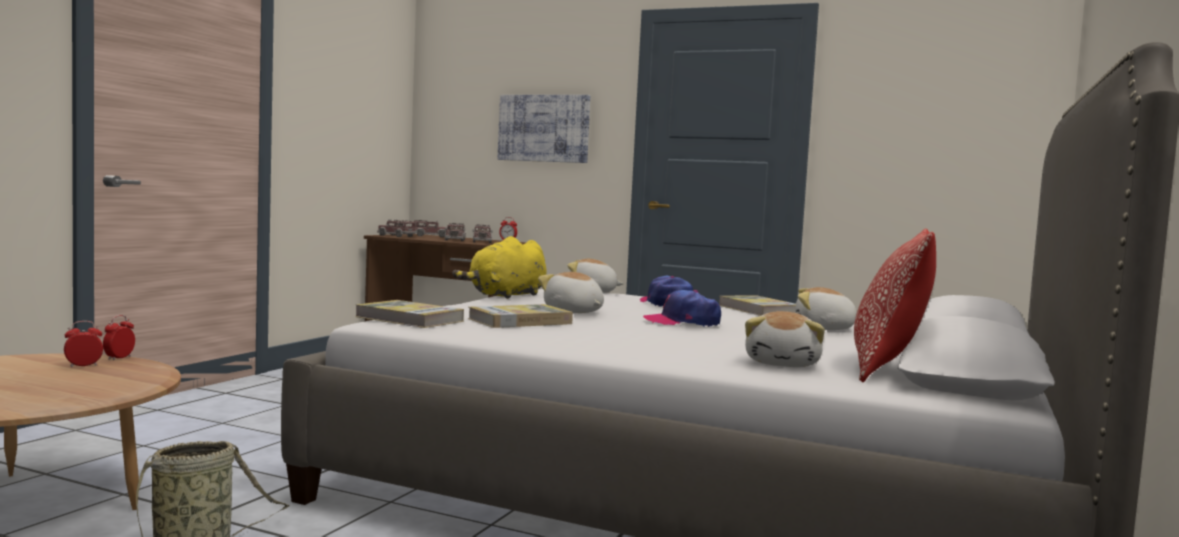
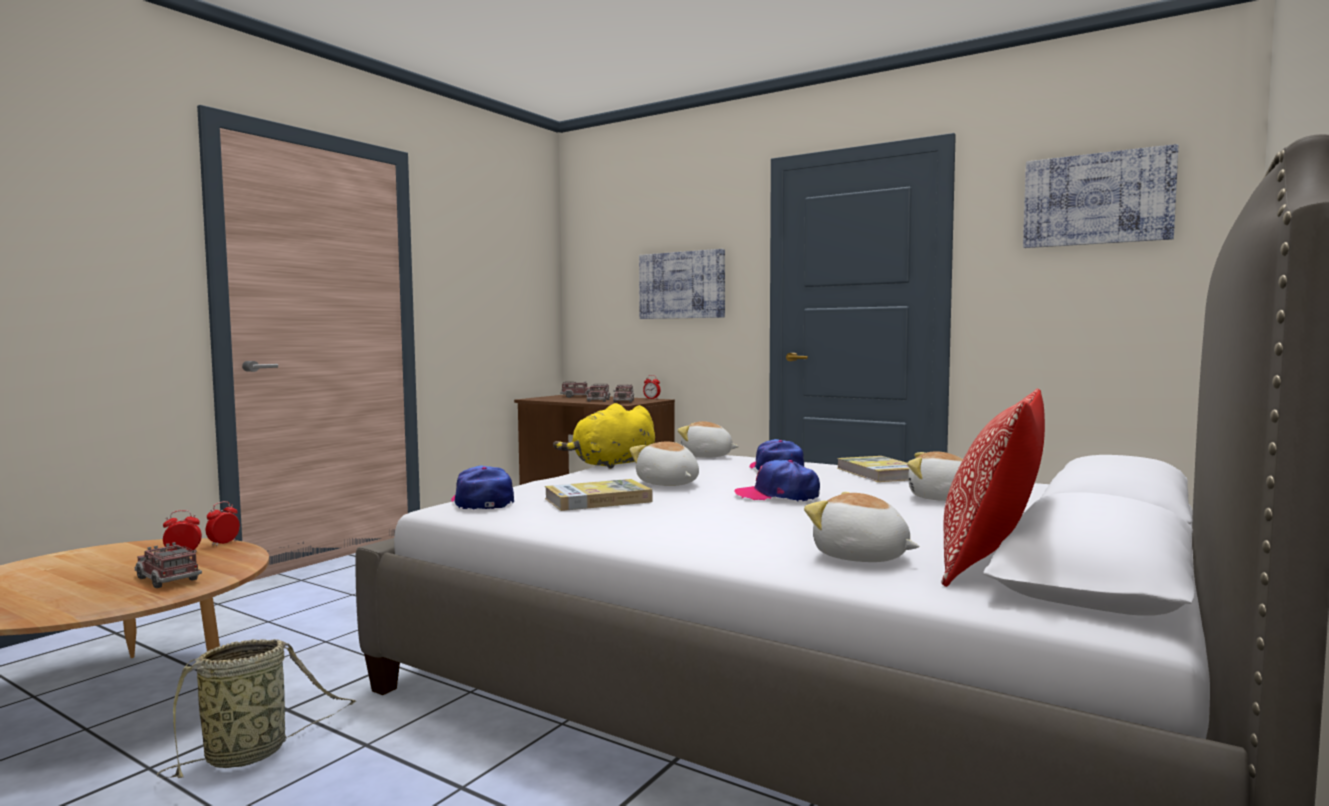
camera: 10 degrees right, 0 degrees up
(396, 236) = (545, 398): toy truck -> toy truck (168, 579)
(409, 319) = (482, 501): book -> cap
(784, 364) = (861, 557): plush toy -> plush toy turned 105 degrees clockwise
(941, 75) = (1097, 199): none -> picture

